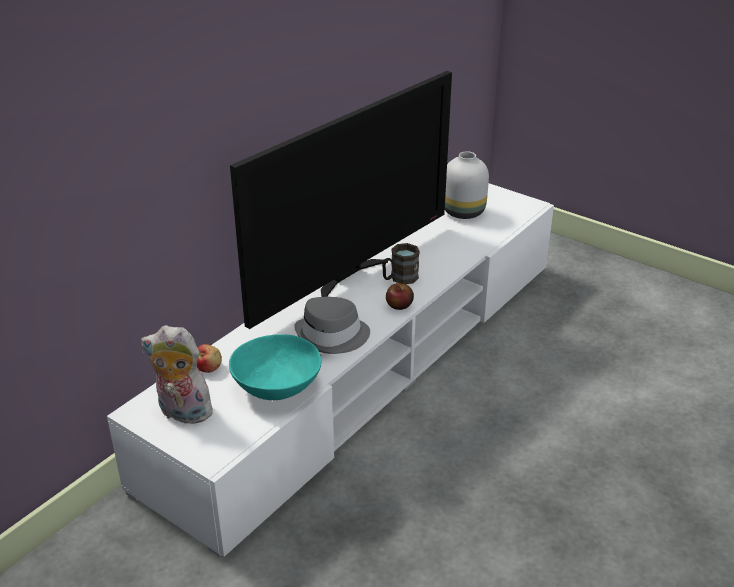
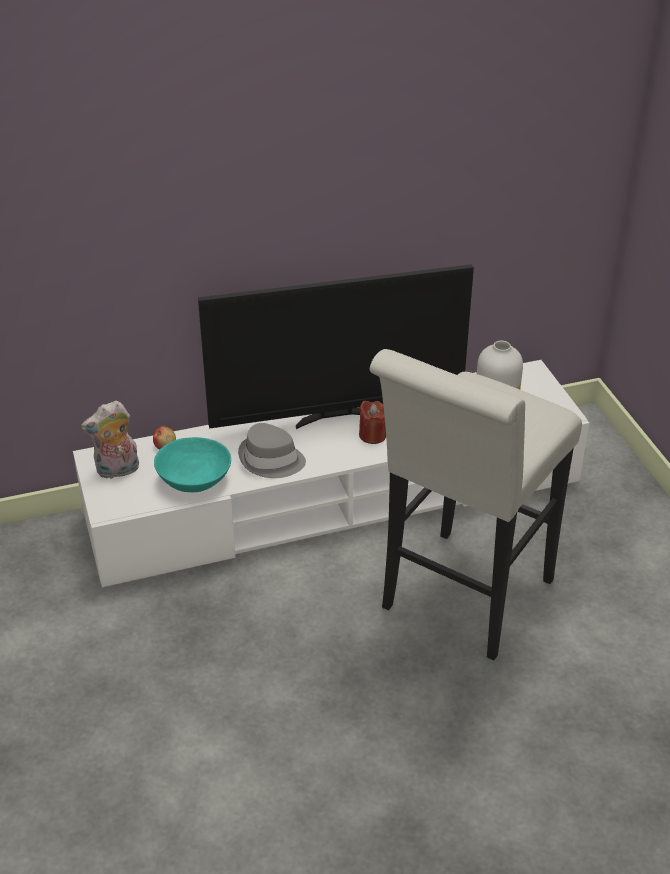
camera: 35 degrees right, 5 degrees up
(182, 413) = (117, 471): plush toy -> plush toy turned 75 degrees counterclockwise
(399, 278) = (372, 435): brown mug -> red candle
(399, 305) = (347, 458): apple -> none
(564, 399) = (461, 601): none -> white stool

